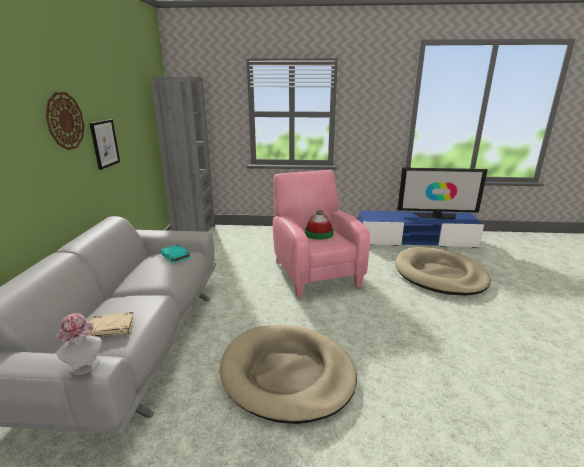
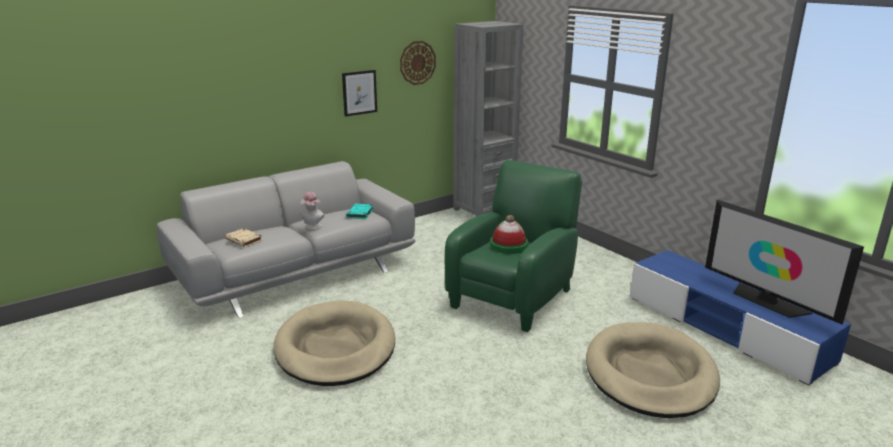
camera: 50 degrees right, 0 degrees up
(65, 121) = (310, 71): wall clock -> wall clock (417, 62)
(85, 367) = (192, 248): hat -> hat (312, 227)
(314, 271) = (514, 296): pink armchair -> green armchair

